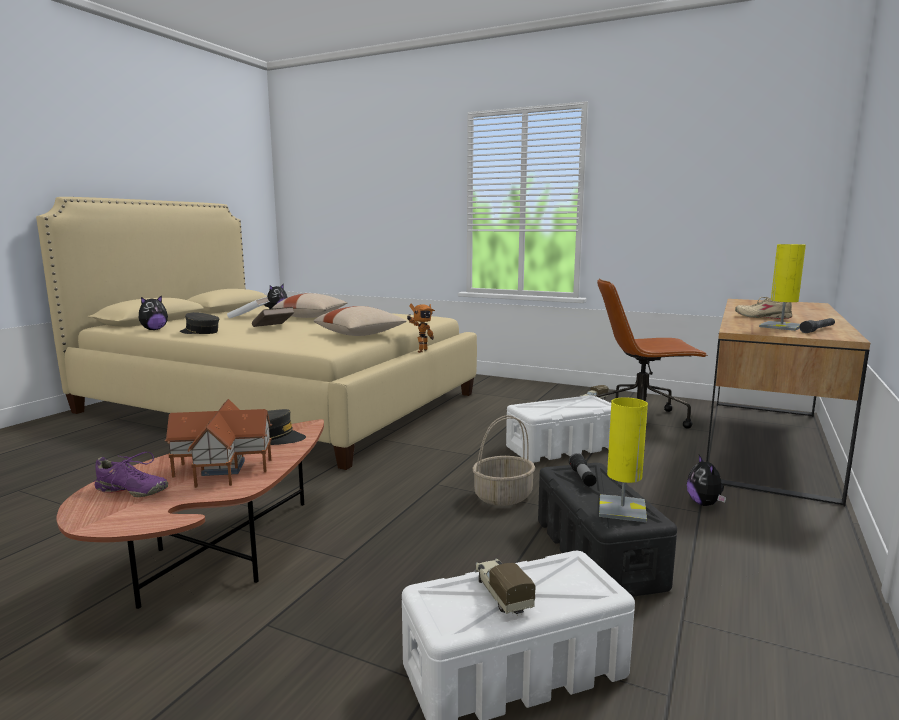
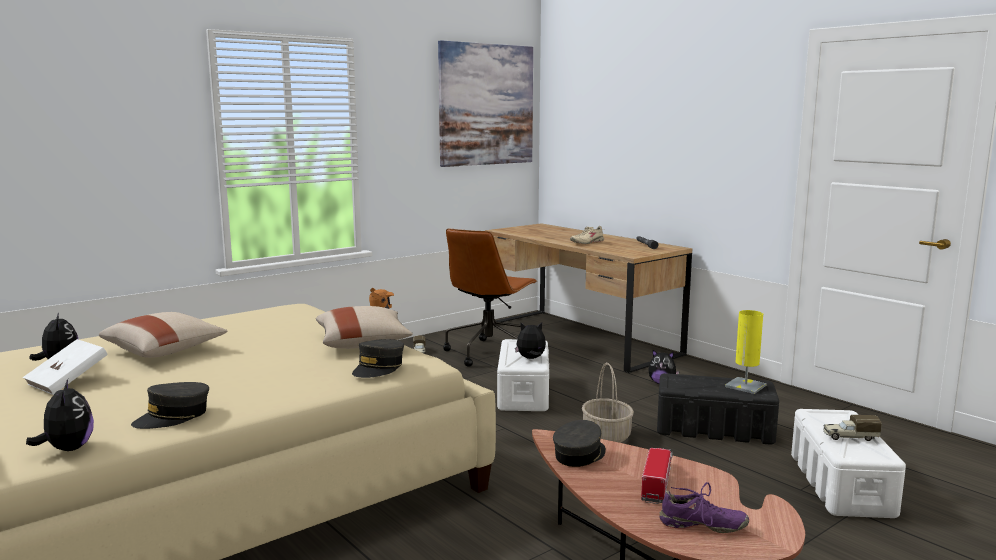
camera: 65 degrees left, 0 degrees up
(131, 491) = (702, 526): purple shoe -> purple shoe turned 60 degrees clockwise
(222, 467) = (656, 482): toy house -> toy truck
(273, 327) = (226, 374): brown book -> none
(301, 341) = (378, 368): none -> grey cap
(552, 410) = (531, 359): none -> plush toy
(582, 477) = (689, 383): flashlight -> none
(754, 154) = (486, 105): none -> picture
(781, 326) = (627, 247): yellow table lamp -> none

